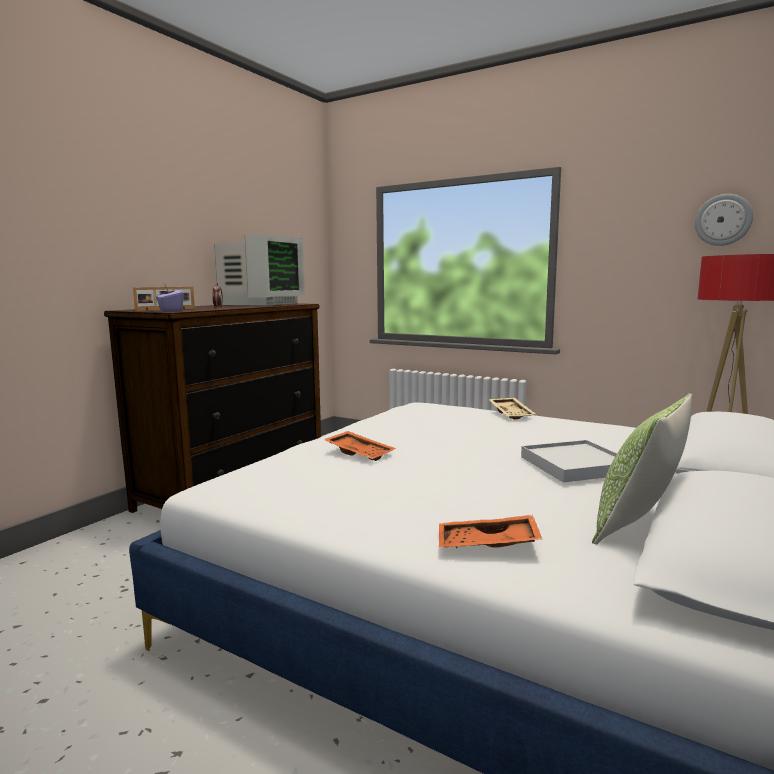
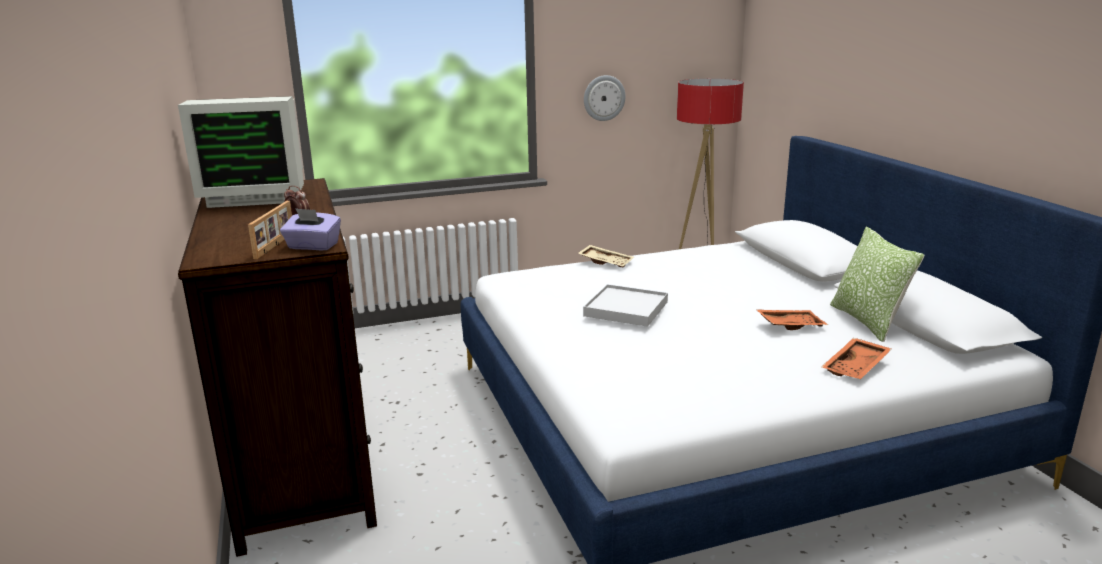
camera: 50 degrees left, 10 degrees up
(260, 304) = (257, 195): monitor -> monitor turned 105 degrees clockwise
(360, 453) = (623, 344): orange tray -> orange tray (790, 325)
(575, 465) = (758, 294): white tray -> white tray (626, 309)
(723, 220) = (674, 44): wall clock -> wall clock (604, 98)

